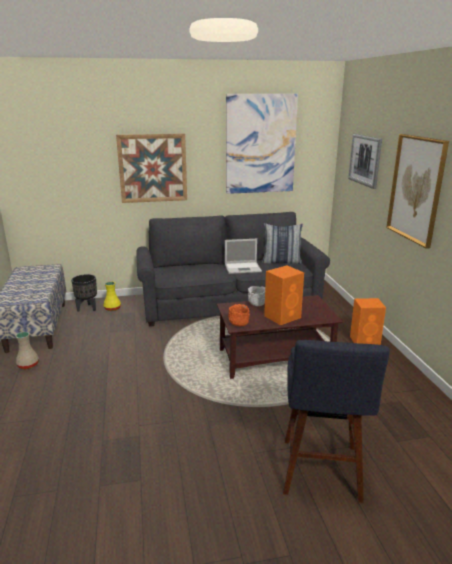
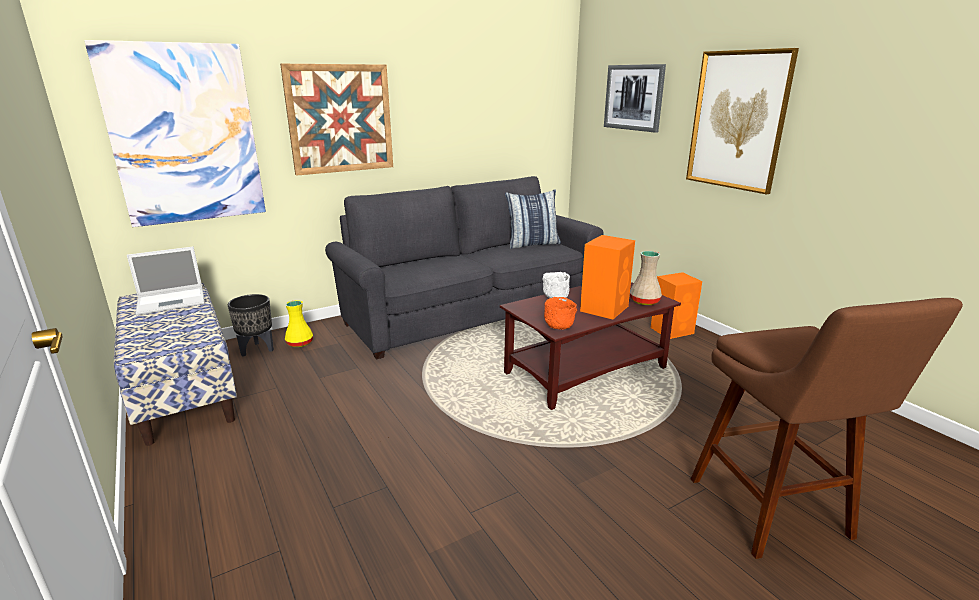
camera: 20 degrees left, 0 degrees up
(28, 365) = (207, 457): beige vase -> beige vase (644, 301)
(243, 268) = (492, 256): laptop -> laptop (173, 301)
(260, 144) = (486, 83): picture -> picture (185, 135)
(321, 474) = (774, 514): blue stool -> brown stool

